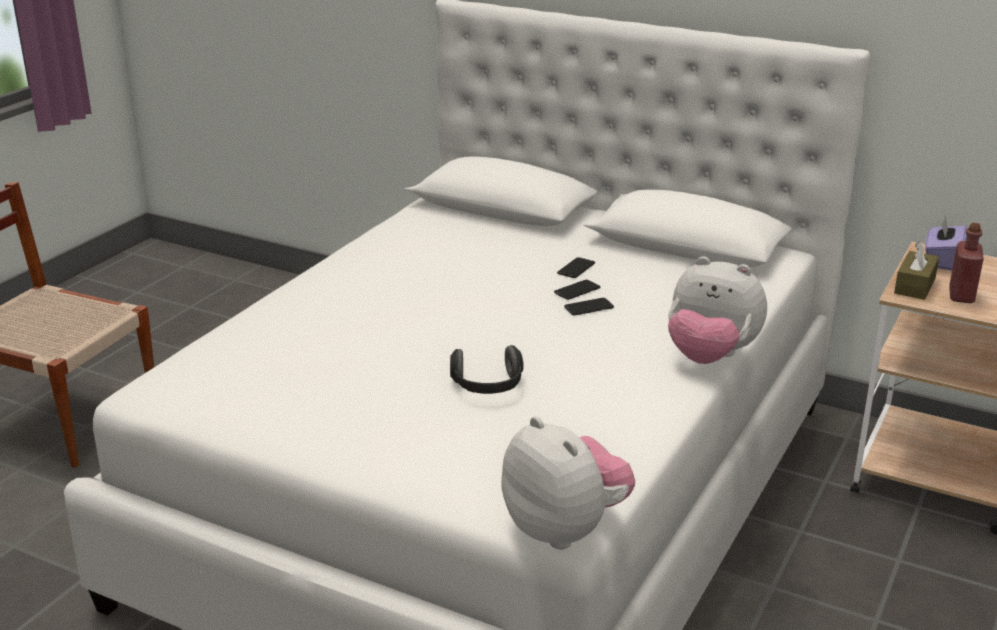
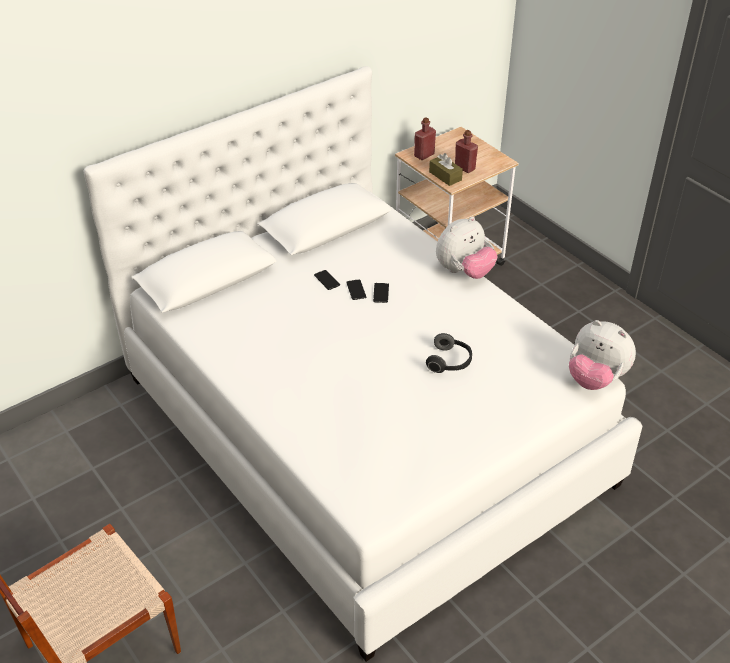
camera: 65 degrees left, 15 degrees up
(565, 529) = (595, 378): plush toy -> plush toy turned 135 degrees counterclockwise
(942, 260) = (424, 155): purple tissue box -> red bottle

